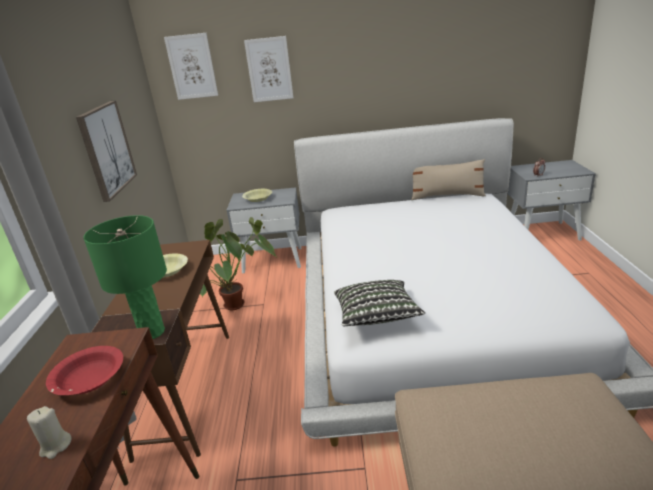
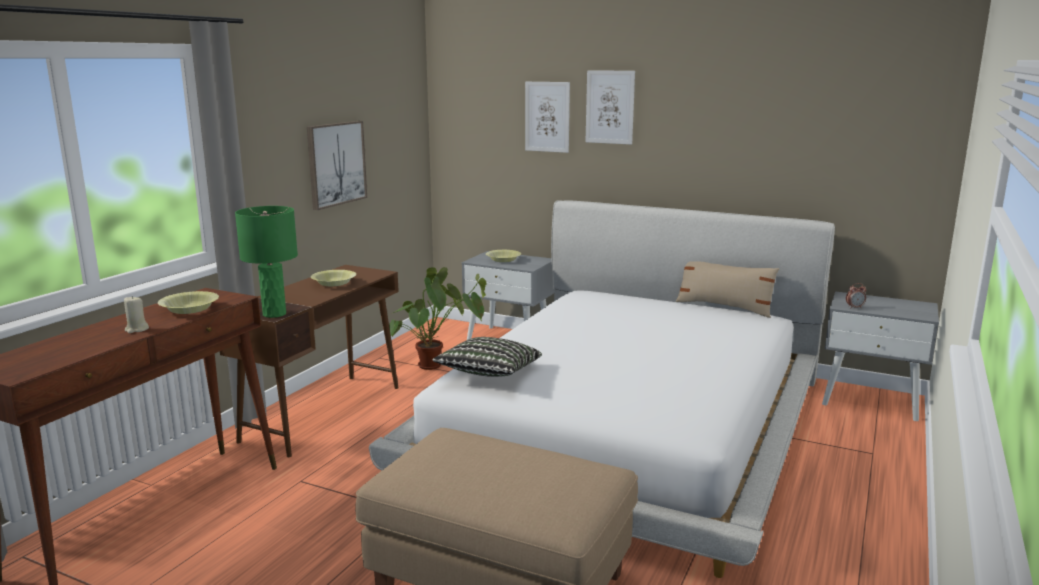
camera: 25 degrees right, 10 degrees down
(89, 379) = (189, 309): red bowl -> yellow bowl
(192, 66) = (470, 102): picture -> picture (610, 107)

